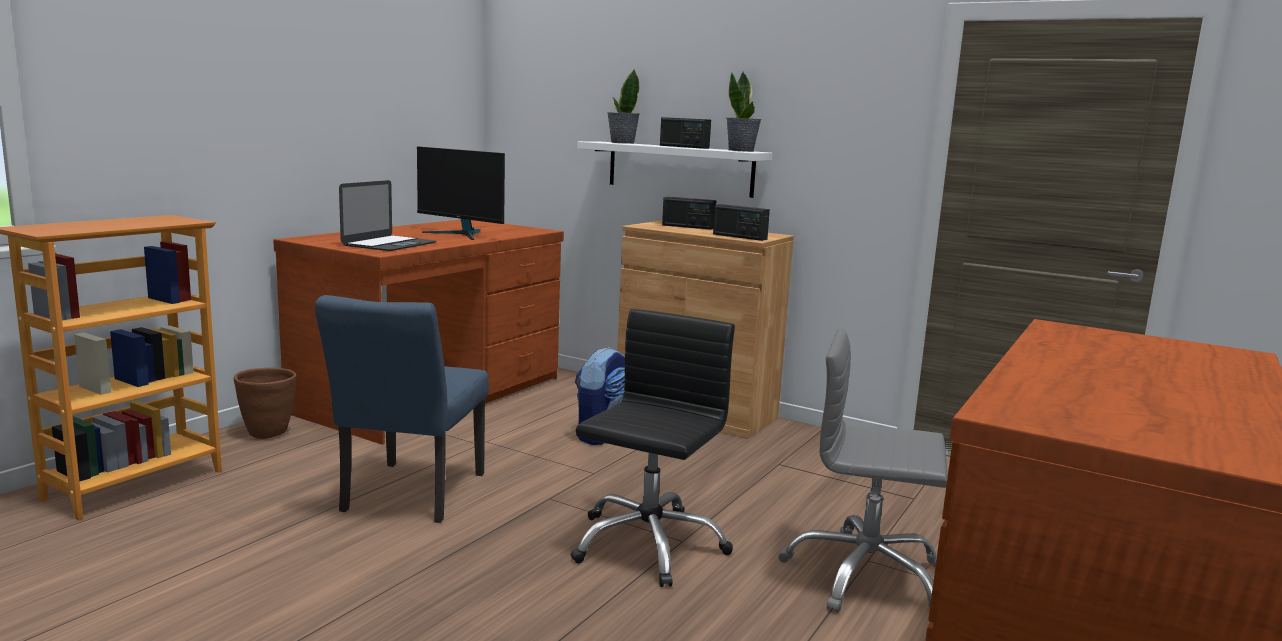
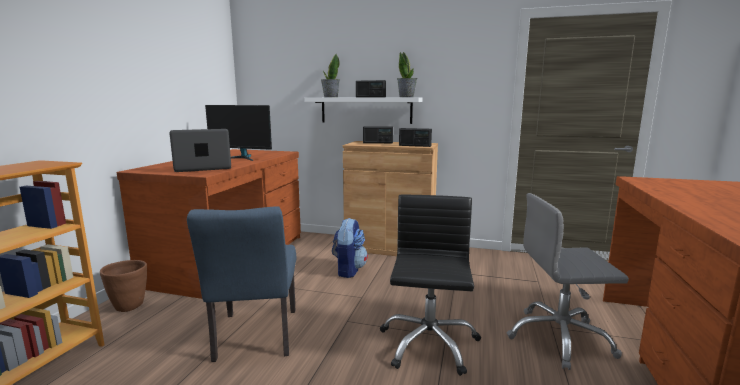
camera: 15 degrees left, 0 degrees up
(389, 244) = (203, 168): laptop -> laptop turned 120 degrees counterclockwise

